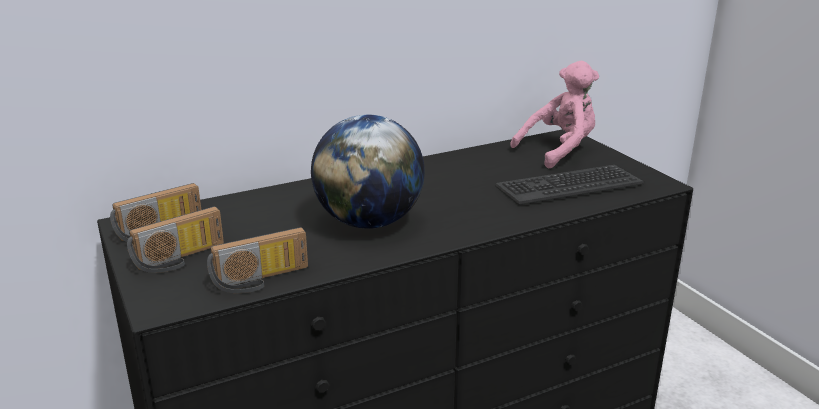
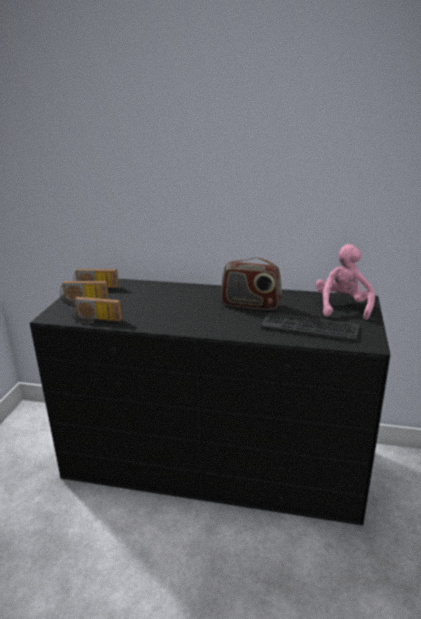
camera: 40 degrees right, 0 degrees up
(369, 222) = (177, 311): globe -> none
(452, 181) = (250, 304): none -> radio
(559, 151) = (342, 307): pink plush toy -> pink plush toy turned 90 degrees counterclockwise

